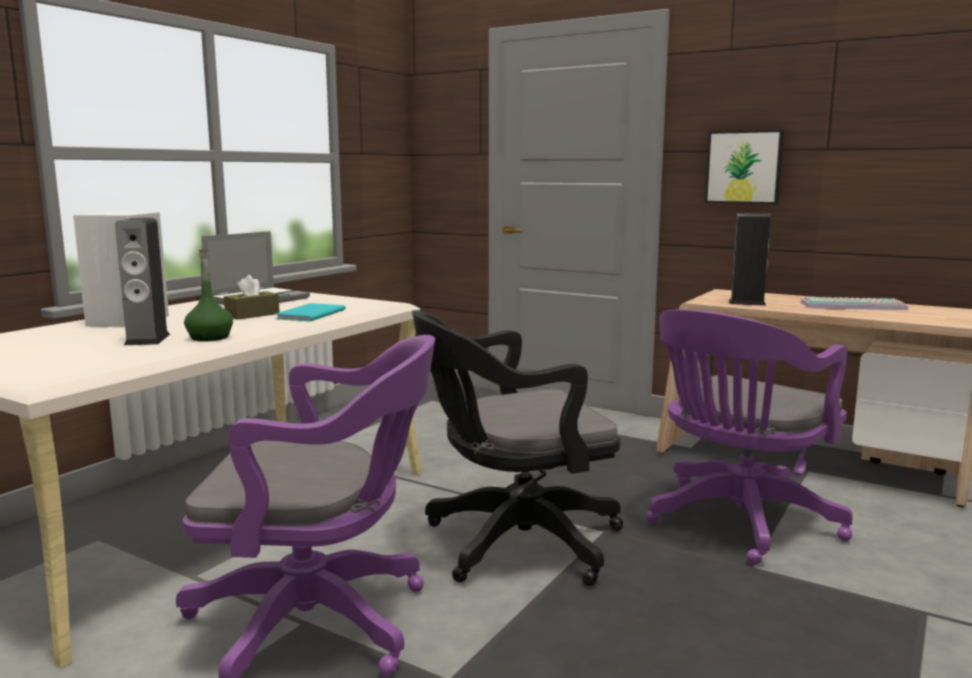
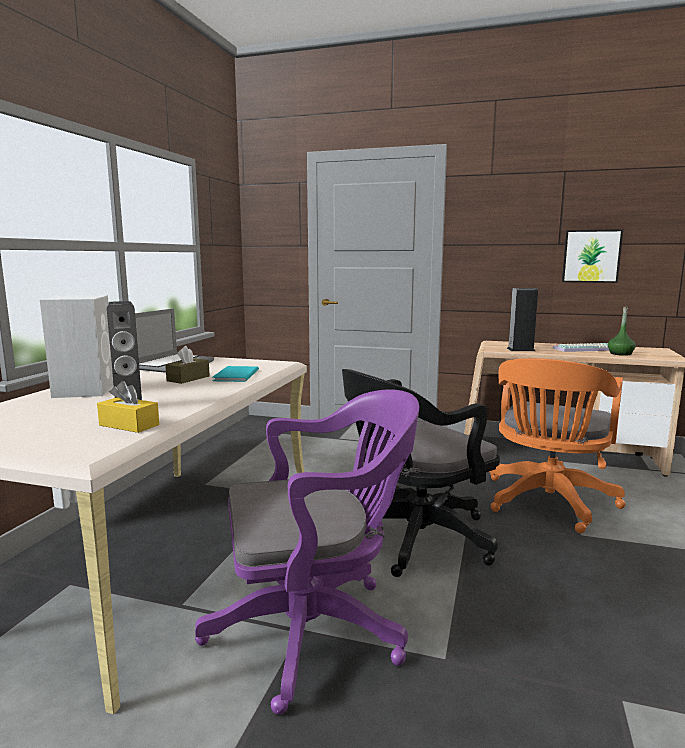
camera: 15 degrees left, 0 degrees up
(122, 357) = (129, 425): none -> yellow tissue box
(209, 337) = (182, 401): green bottle -> green bottle (620, 354)
(737, 522) = (547, 503): purple office chair -> orange office chair
(744, 167) = (502, 256): picture -> picture (591, 256)

